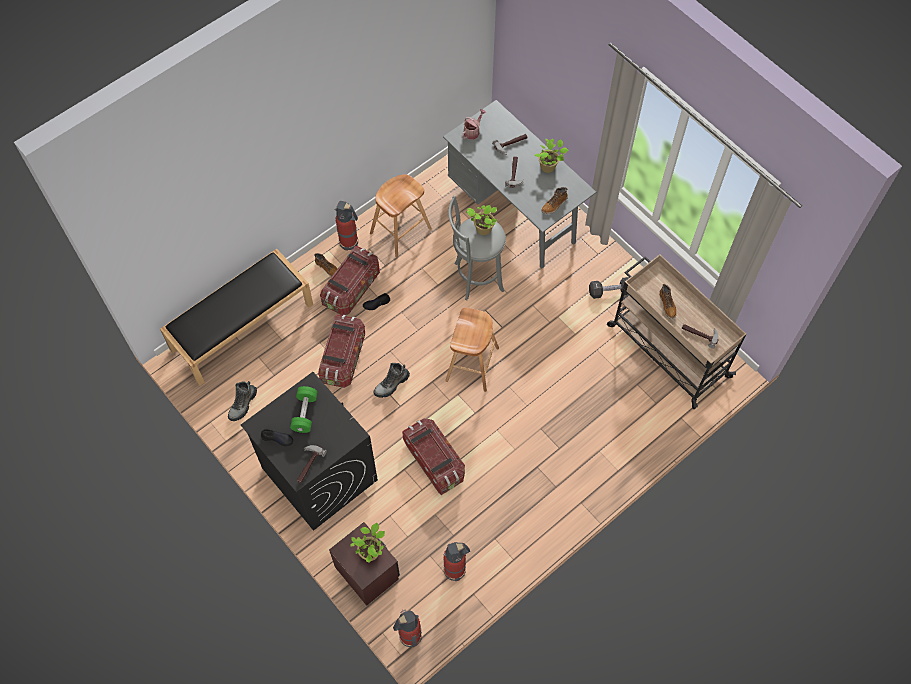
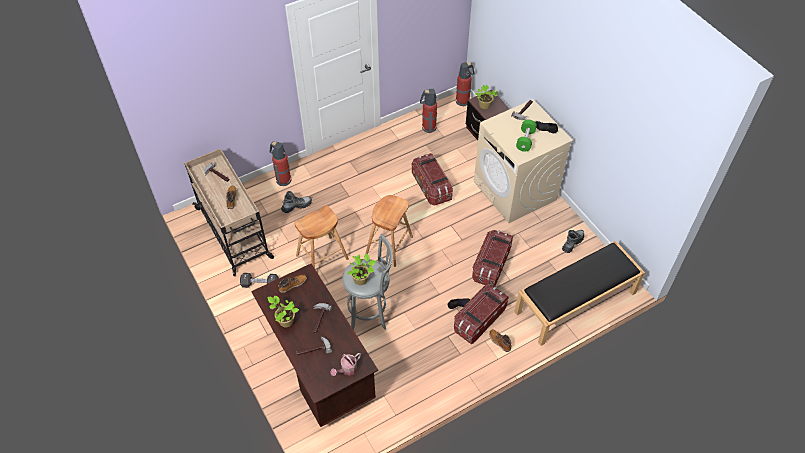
camera: 170 degrees left, 10 degrees down
(319, 474) = (515, 191): black washing machine -> beige washing machine
(349, 242) = (477, 363): fire extinguisher -> fire extinguisher (283, 180)
(391, 384) = (455, 240): boot -> boot (296, 206)
(400, 231) = (429, 367): brown stool -> brown stool (322, 257)
(515, 212) = (319, 368): grey desk -> brown desk

